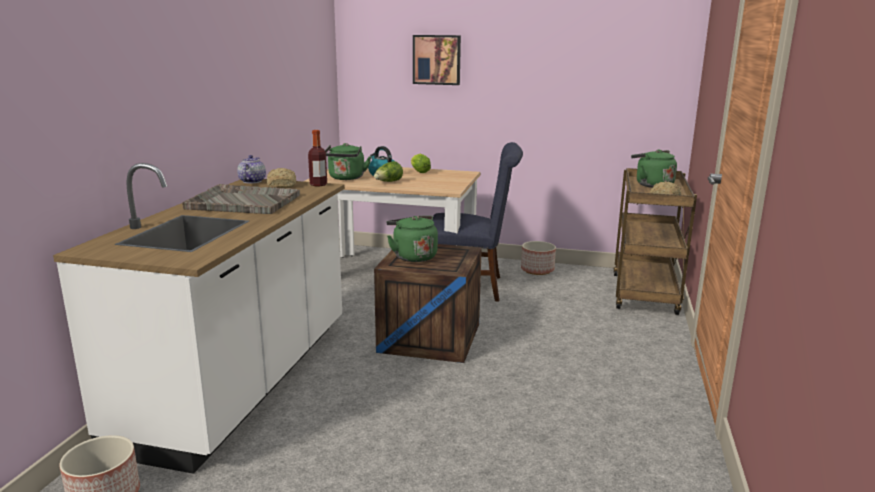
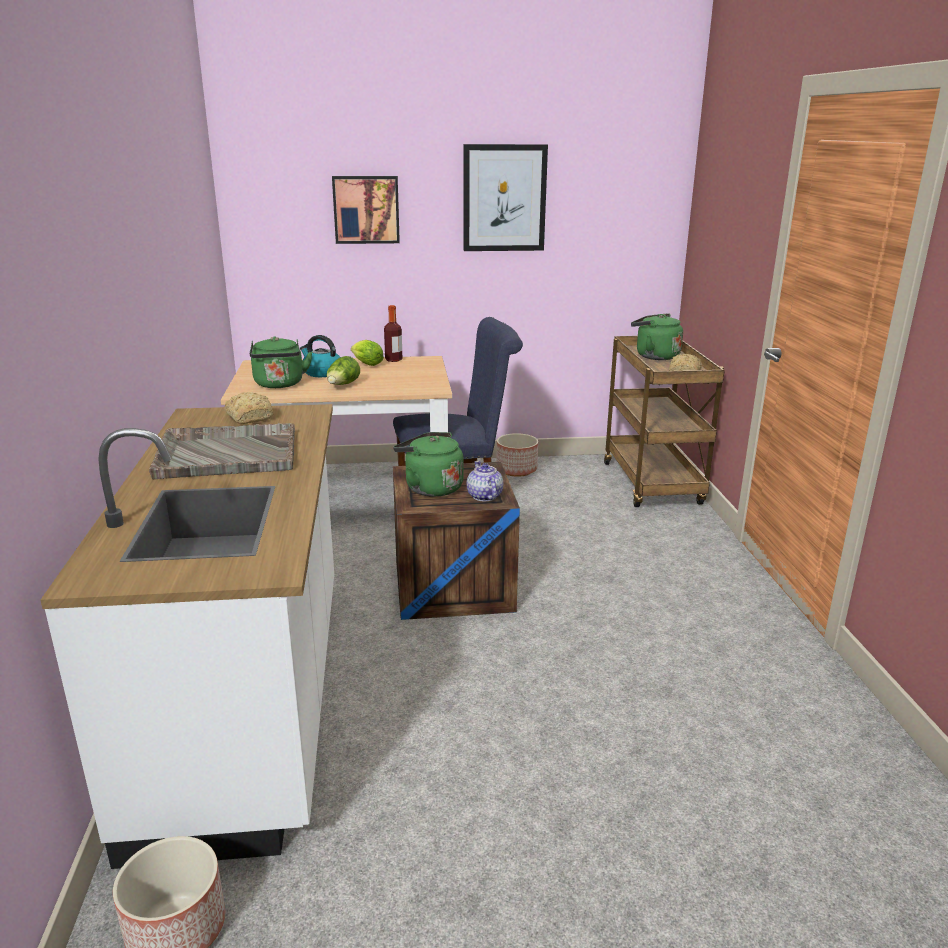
camera: 20 degrees left, 5 degrees up
(252, 181) = (196, 415): teapot -> teapot (484, 496)
(318, 184) = (299, 409): bottle -> bottle (393, 360)
(541, 53) = (504, 198): none -> picture

